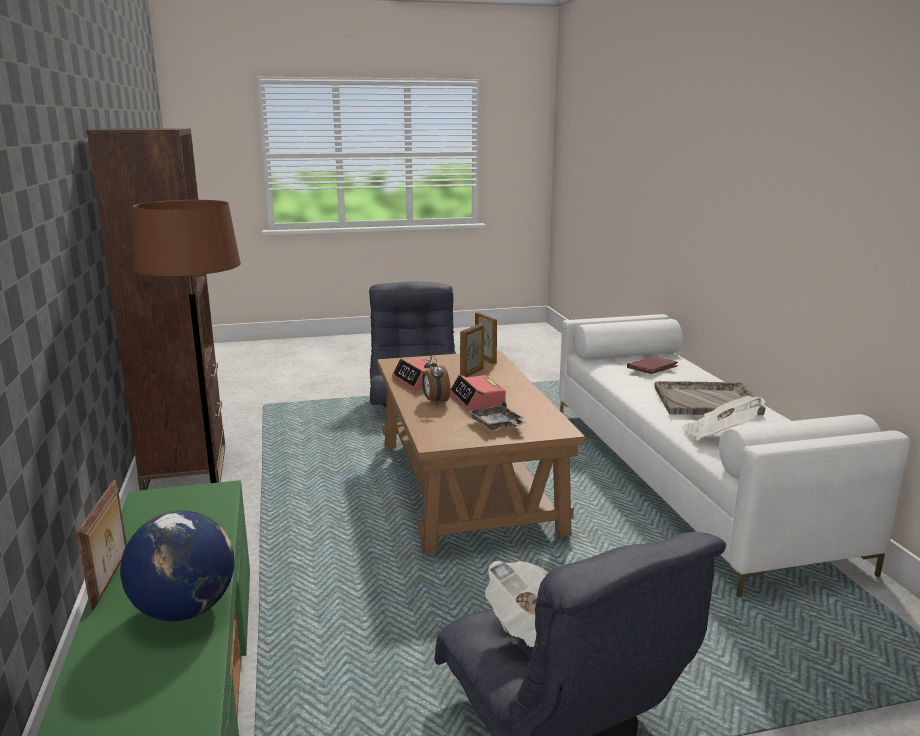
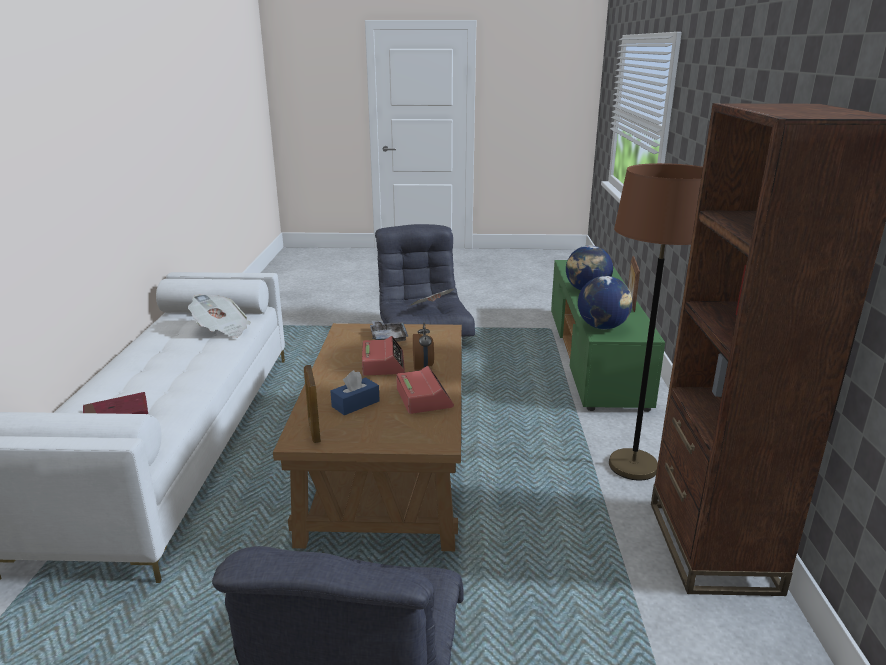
camera: 165 degrees left, 5 degrees up
(207, 507) = (602, 327): none -> globe
(472, 373) = (355, 404): picture frame -> blue tissue box
(707, 401) = (162, 359): grey tray -> none

